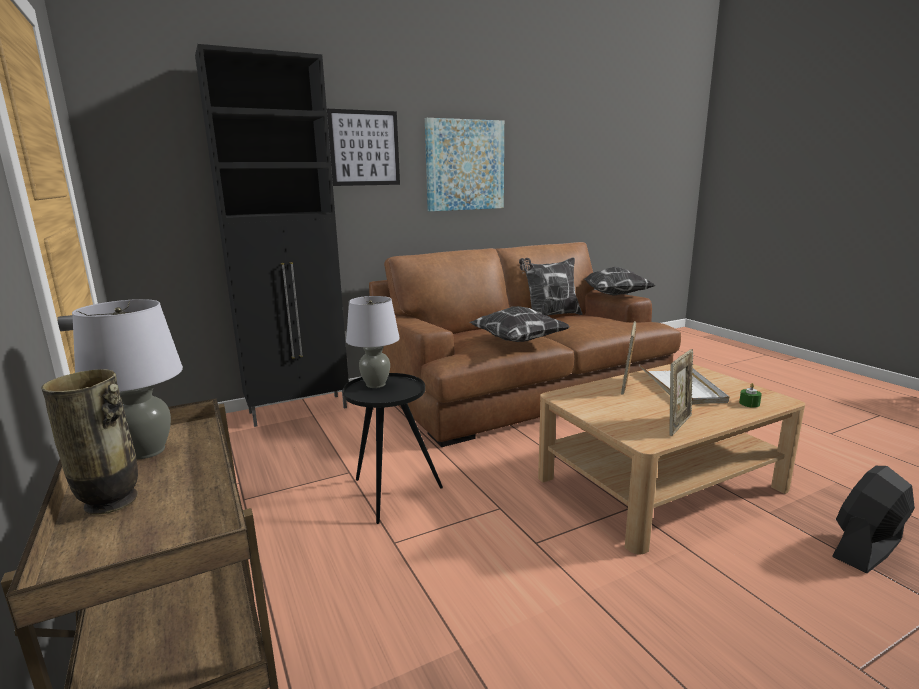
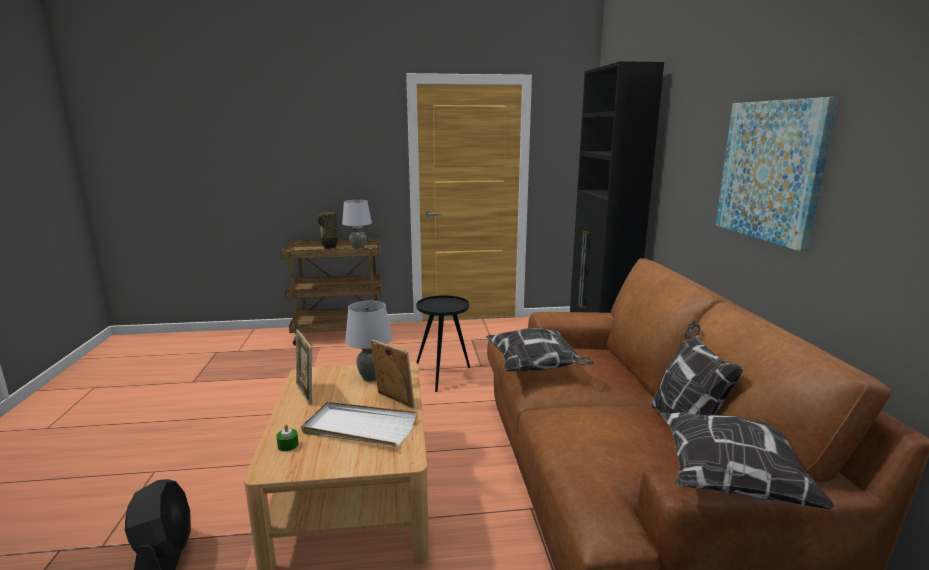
camera: 110 degrees right, 0 degrees up
(364, 148) = (689, 141): picture -> none
(375, 384) = (454, 304): grey table lamp -> grey table lamp (371, 377)

